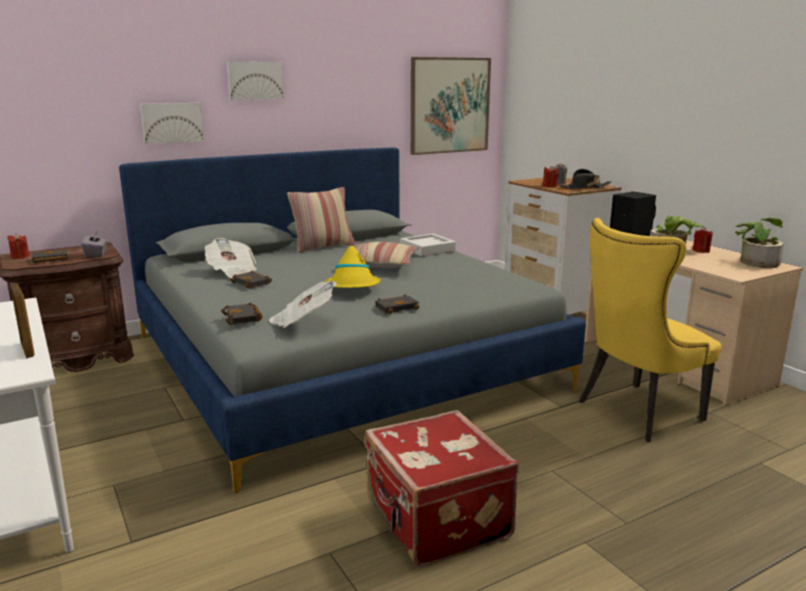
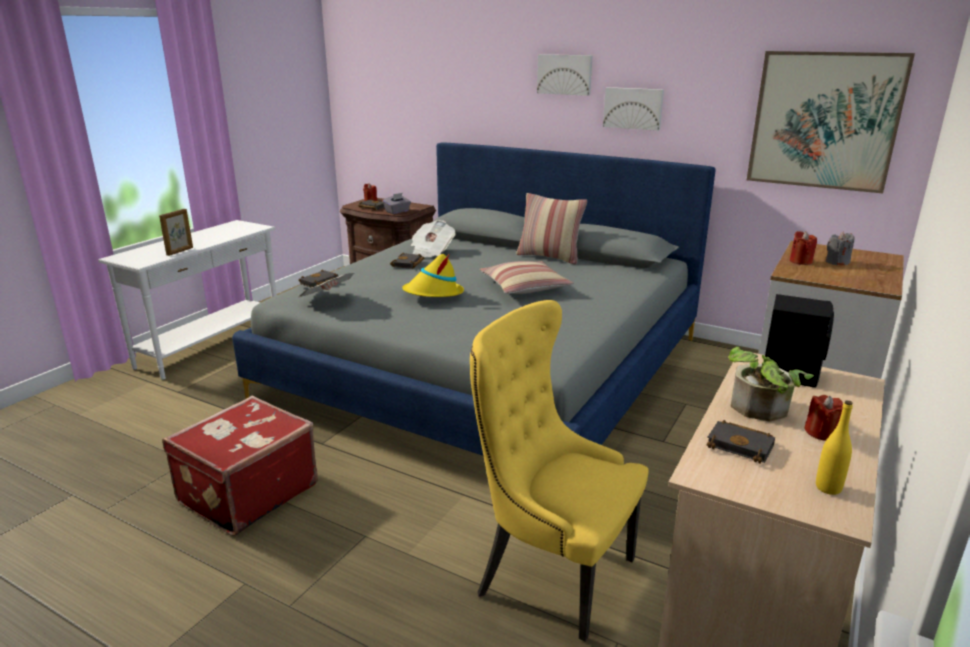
camera: 60 degrees right, 5 degrees up
(171, 122) = (489, 110): picture -> picture (633, 108)
(397, 307) = (401, 321): black book -> black book (742, 445)
(427, 249) = (612, 292): grey tray -> none
(584, 188) = (834, 278): black hat -> none
(755, 261) = (828, 488): potted plant -> yellow bottle

